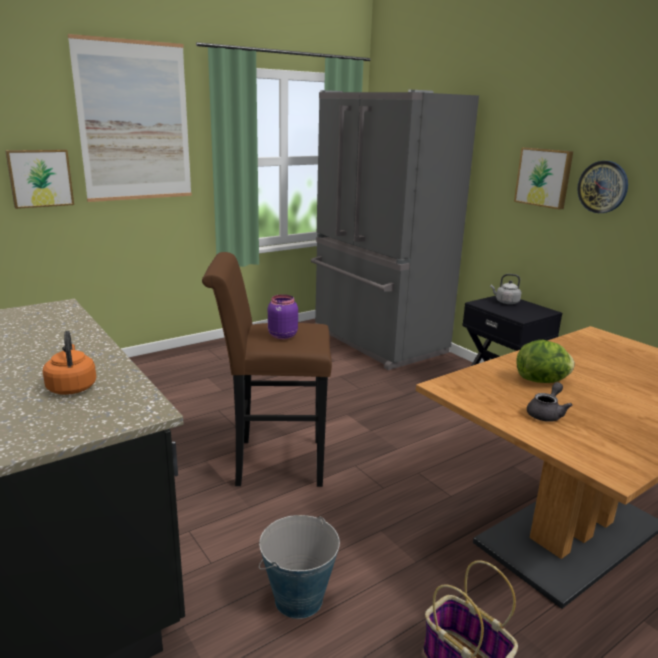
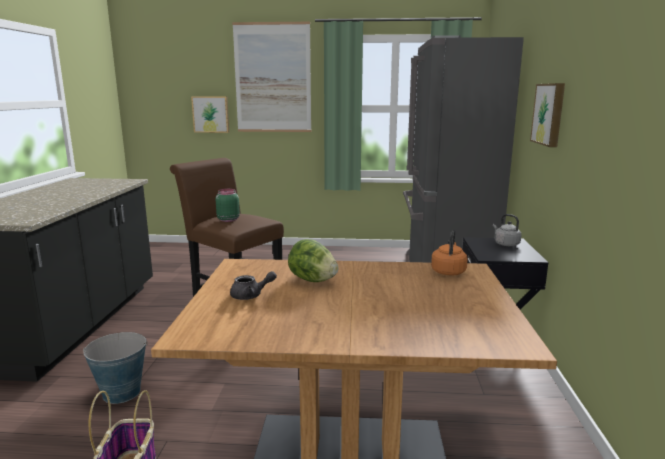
camera: 40 degrees right, 5 degrees down
(72, 387) = (34, 207): orange kettle -> orange kettle (448, 271)
(281, 336) = (227, 220): purple jar -> green jar
(603, 187) = (577, 120): wall clock -> none

